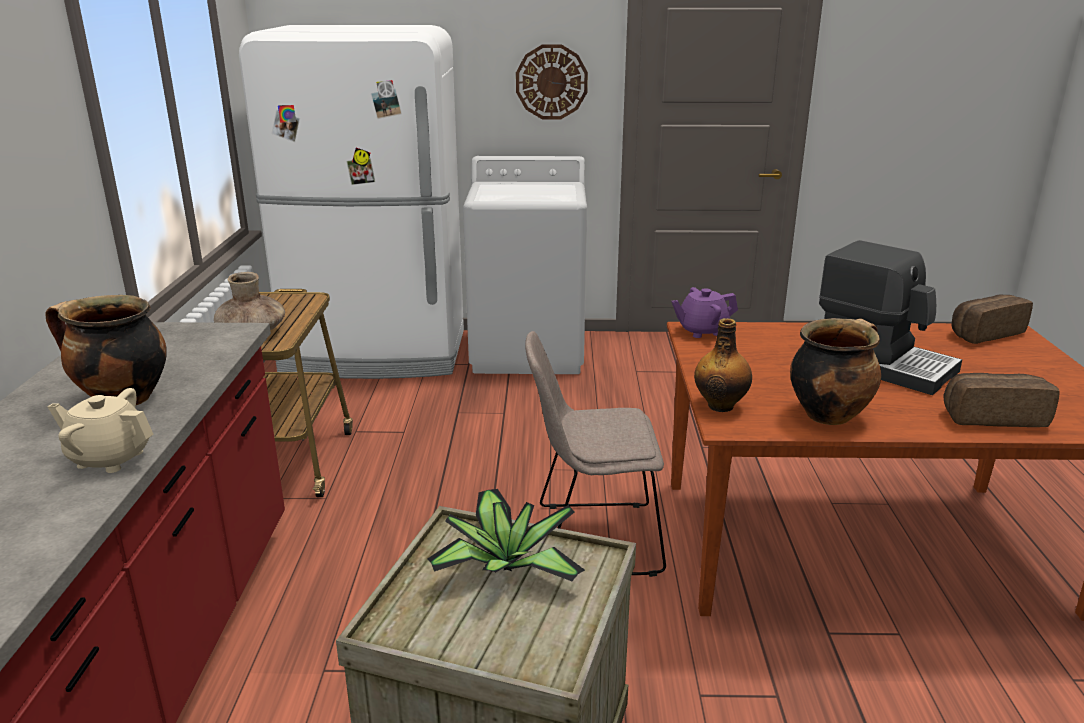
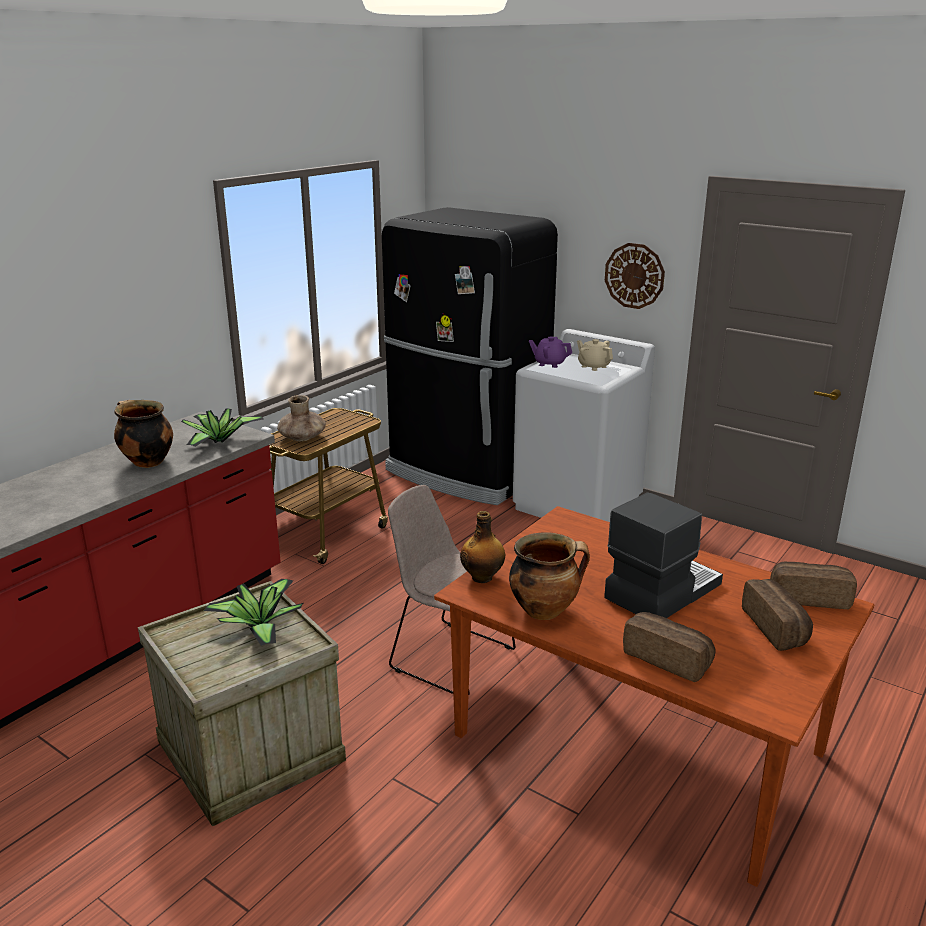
camera: 35 degrees right, 0 degrees up
(110, 458) = (102, 492): beige teapot -> beige teapot (593, 366)
(198, 347) = (219, 441): none -> potted plant
(376, 353) = (465, 473): white fridge -> black fridge
(702, 331) = (568, 521): purple teapot -> purple teapot (549, 364)
(882, 364) = (661, 591): coffee machine -> coffee machine turned 120 degrees counterclockwise
(1010, 363) = (777, 628): none -> bread

